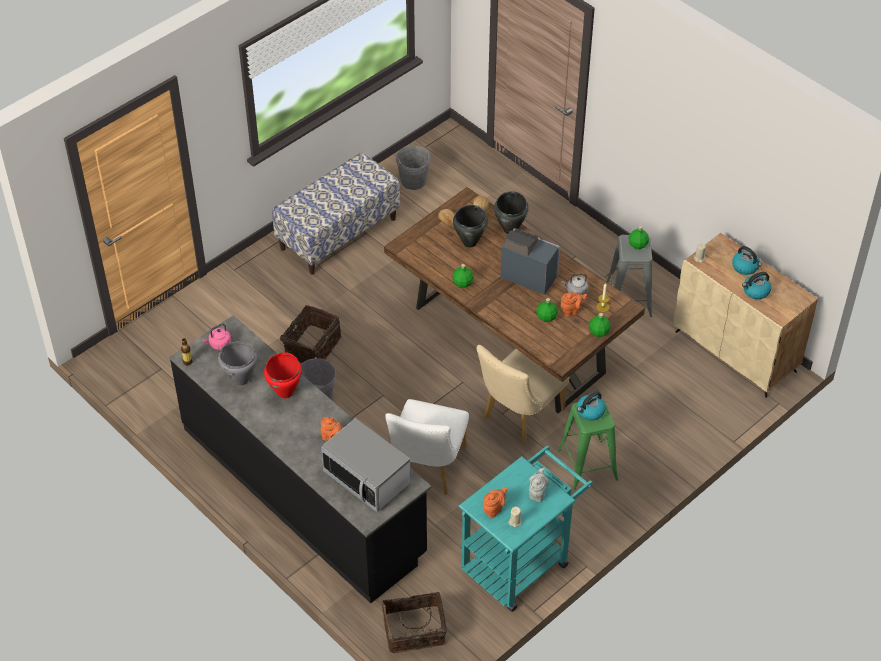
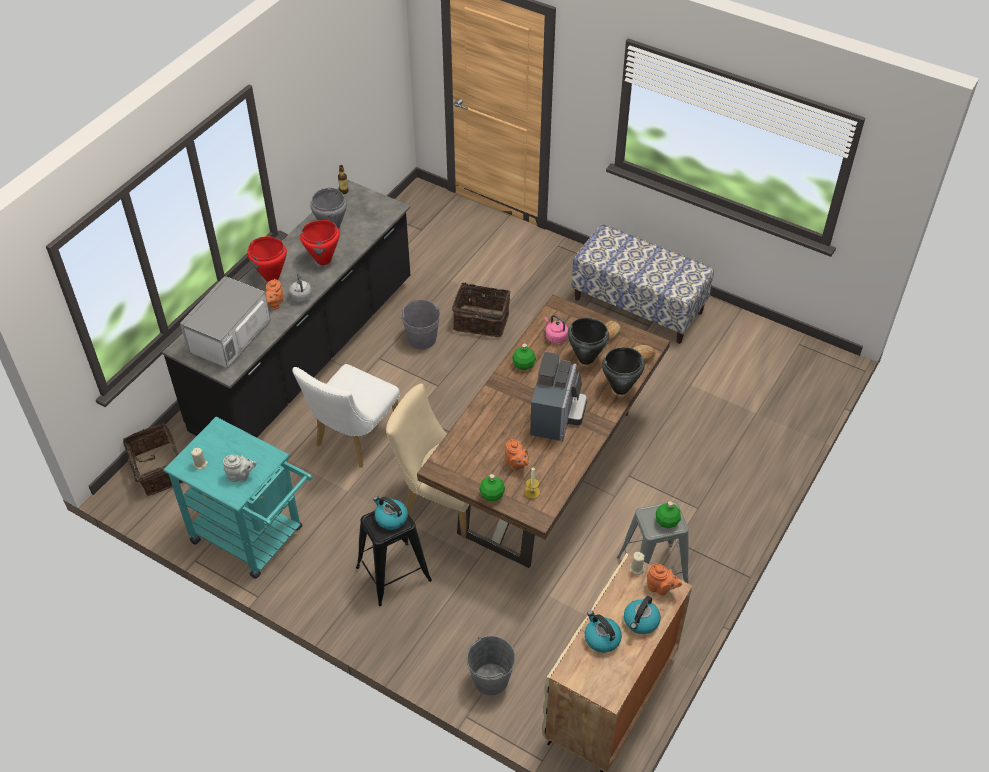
camera: 75 degrees right, 0 degrees up
(219, 344) = (370, 205): pink kettle -> pink kettle (555, 336)
(293, 436) = (271, 277): none -> red cooking pot
(413, 181) = (742, 345): grey bucket -> grey bucket (490, 679)
(427, 470) = (353, 439): white chair -> white chair turned 60 degrees counterclockwise
(494, 509) = (214, 444): orange teapot -> orange teapot (661, 588)
(546, 317) = (498, 444): green bottle -> none
(576, 292) = (546, 463): grey kettle -> grey kettle (301, 296)
(587, 465) = (393, 574): green stool -> black stool

